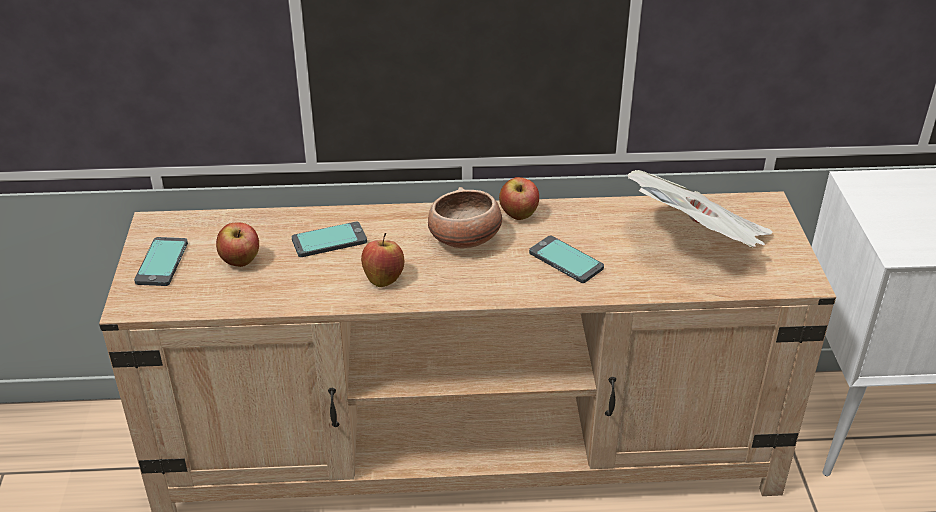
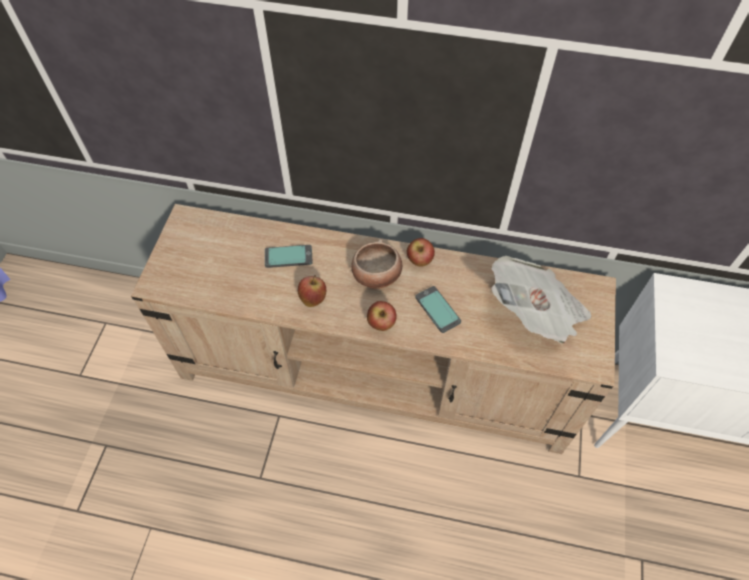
camera: 15 degrees right, 20 degrees up
(162, 263) = (180, 253): phone -> none
(240, 262) = (228, 263): apple -> apple (381, 324)

